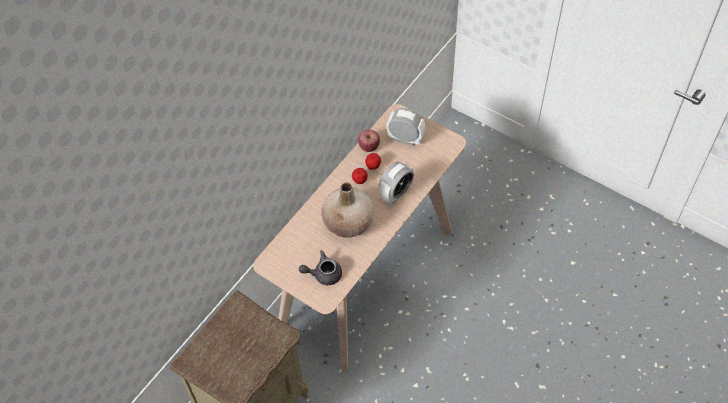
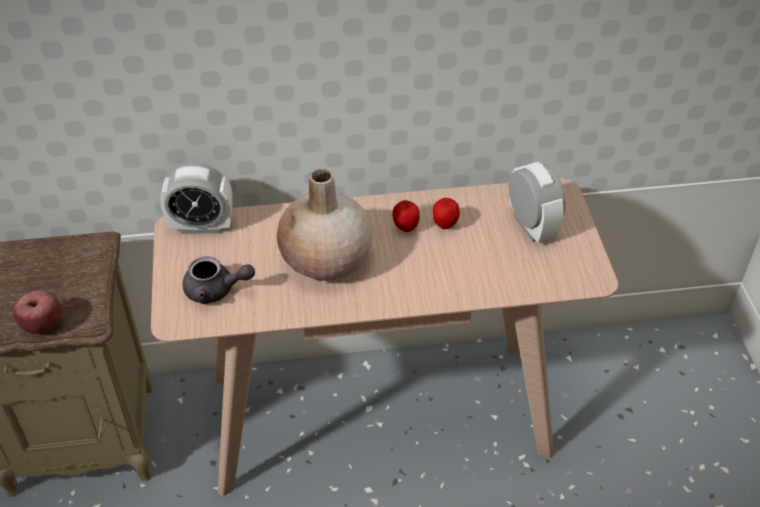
camera: 45 degrees right, 10 degrees down
(323, 274) = (216, 290): grey teapot -> grey teapot turned 150 degrees clockwise
(369, 147) = (471, 201): apple -> apple (43, 325)
(396, 193) = (432, 276): alarm clock -> alarm clock (201, 226)

